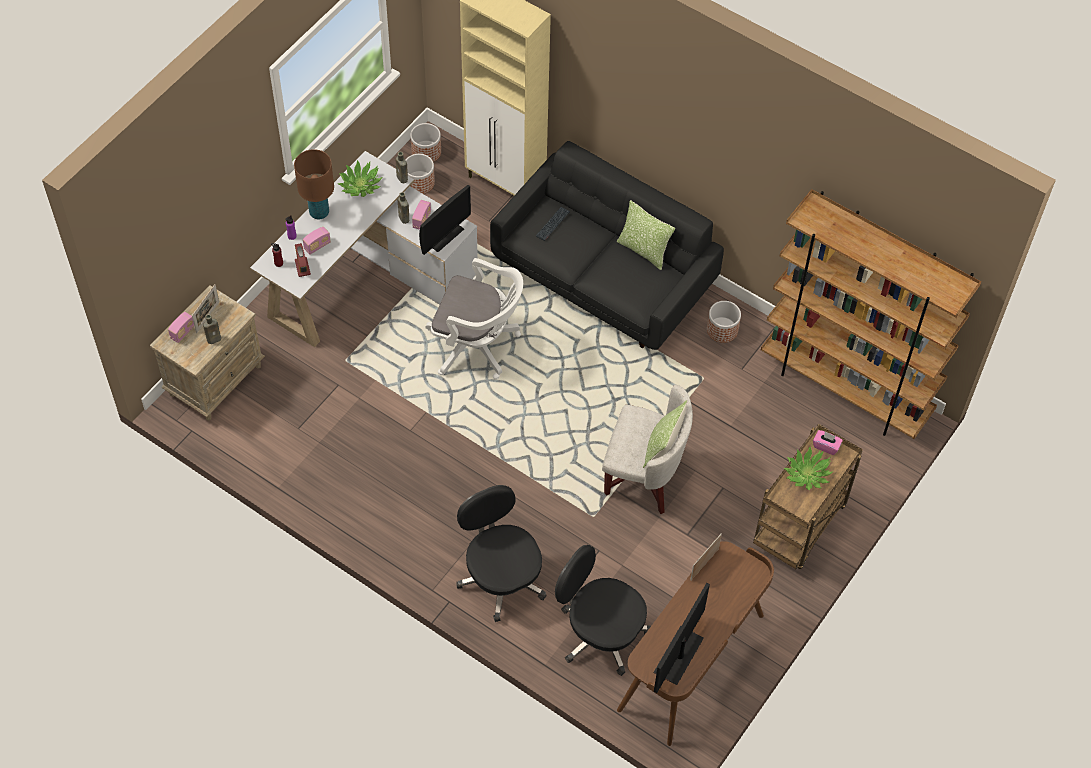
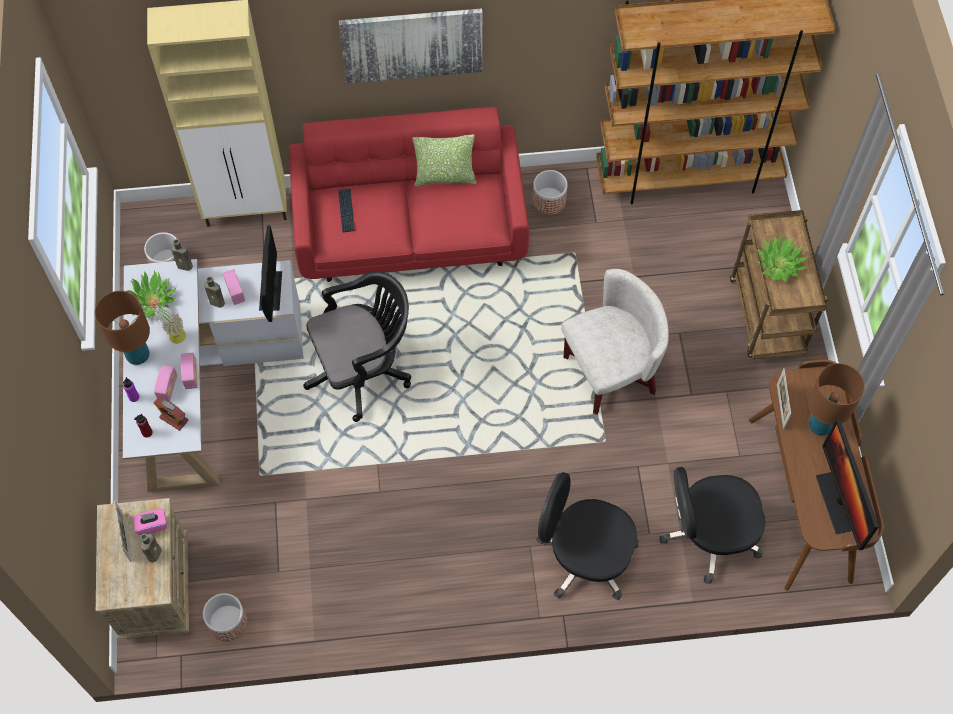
camera: 40 degrees left, 5 degrees up
(183, 332) = (116, 571): radio -> radio (191, 375)
(353, 215) = (173, 334): none -> potted plant
(426, 152) = (146, 231): planter -> planter (227, 622)
(477, 346) = (363, 370): white office chair -> black office chair
(603, 277) = (411, 229): black sofa -> red sofa
(659, 125) = (412, 44): none -> picture
(662, 447) = (631, 335): pillow -> none
(719, 598) = (820, 426): none -> brown table lamp
(826, 446) = (770, 229): pink tissue box -> pink tissue box (152, 525)

